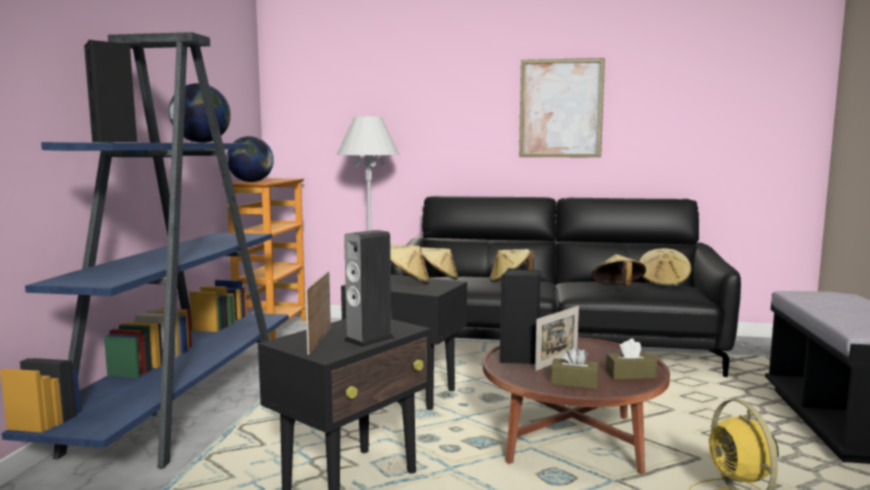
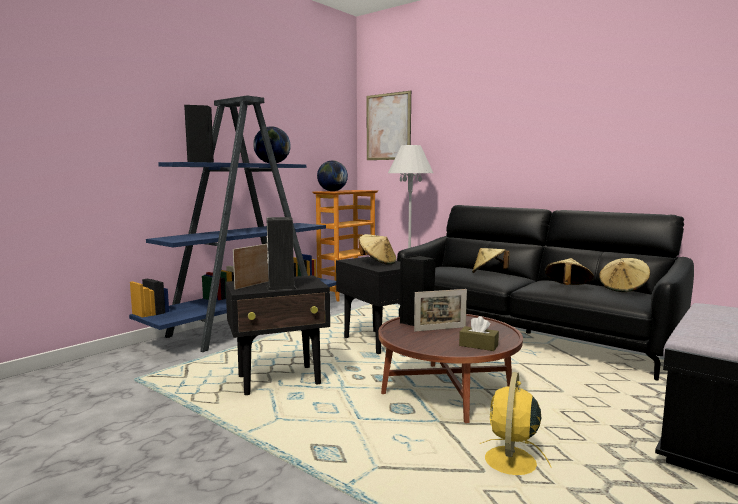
camera: 30 degrees right, 0 degrees up
(438, 278) = (439, 267): beige hat -> none
(561, 108) = (562, 134): picture -> picture (388, 127)
(574, 382) = (426, 342): brown tissue box -> none

